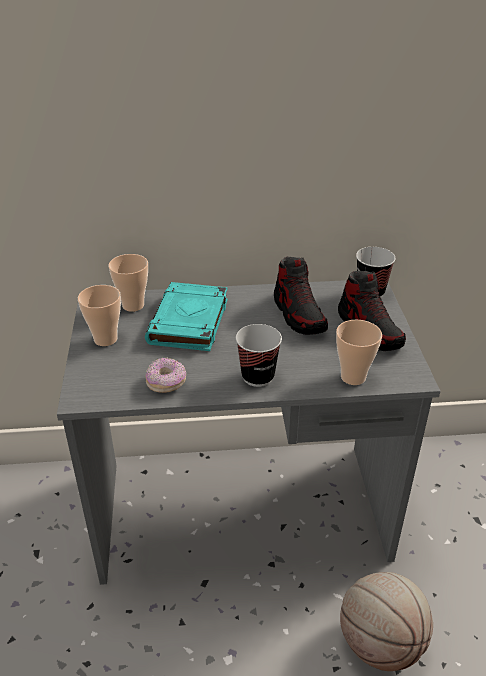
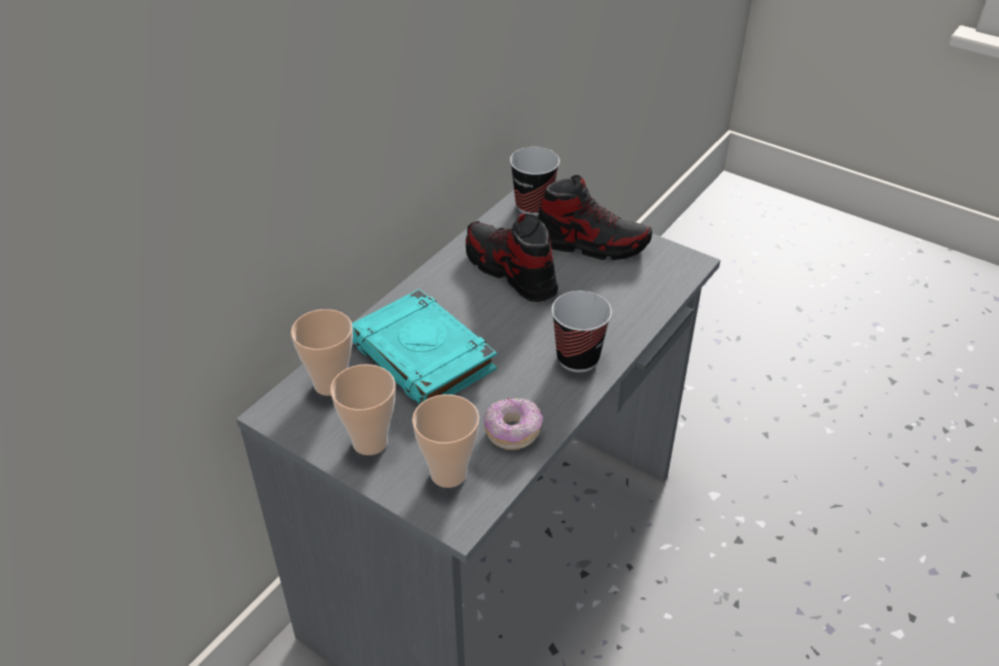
camera: 50 degrees left, 5 degrees up
(299, 314) = (510, 271): shoe -> shoe turned 150 degrees counterclockwise
(353, 377) = (648, 297): cup -> cup (448, 473)
(380, 642) = (738, 550): basketball -> none

